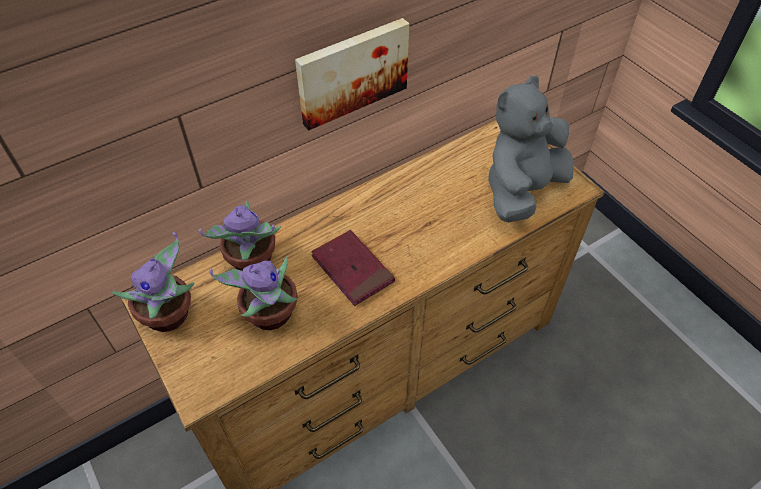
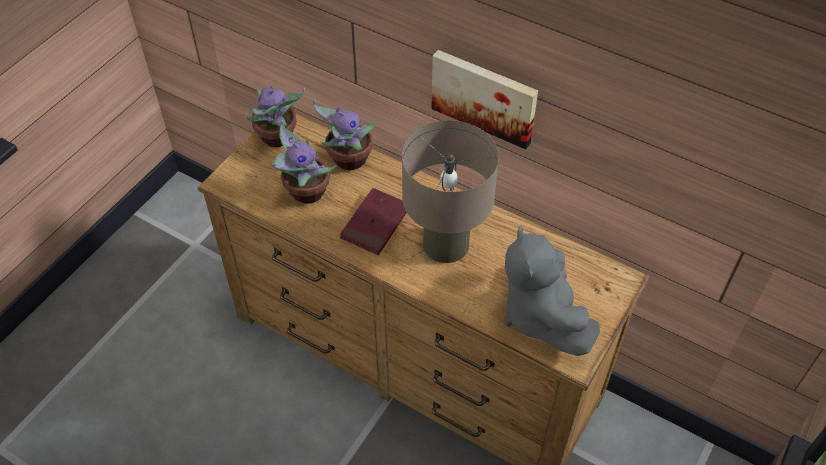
camera: 65 degrees right, 0 degrees up
(410, 224) = (445, 244): none -> beige table lamp
(522, 190) = (541, 315): grey plush toy -> grey plush toy turned 120 degrees counterclockwise

